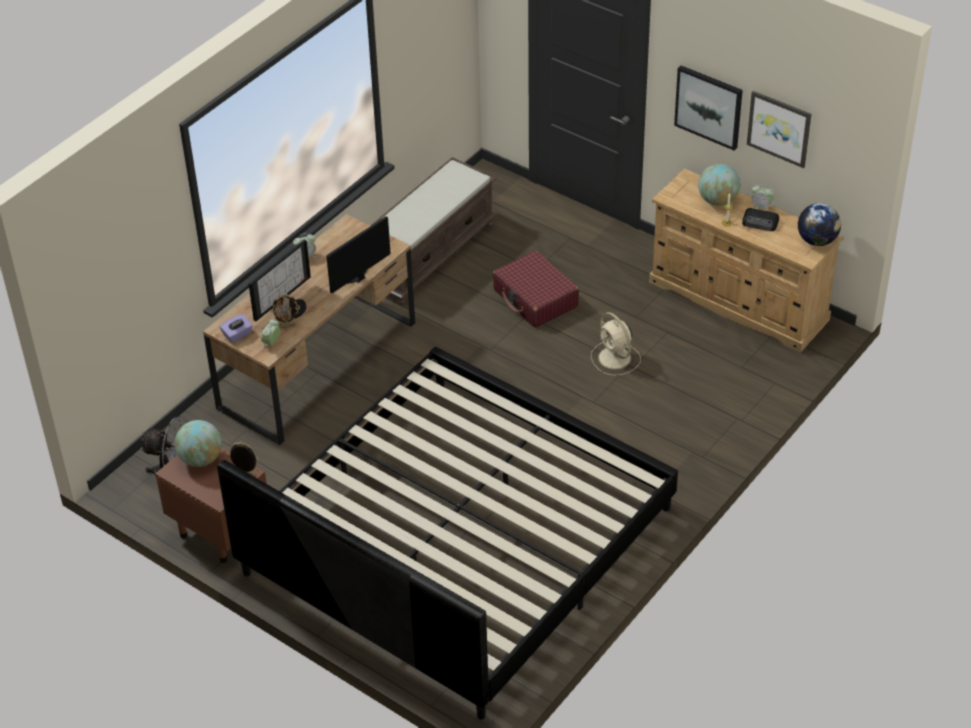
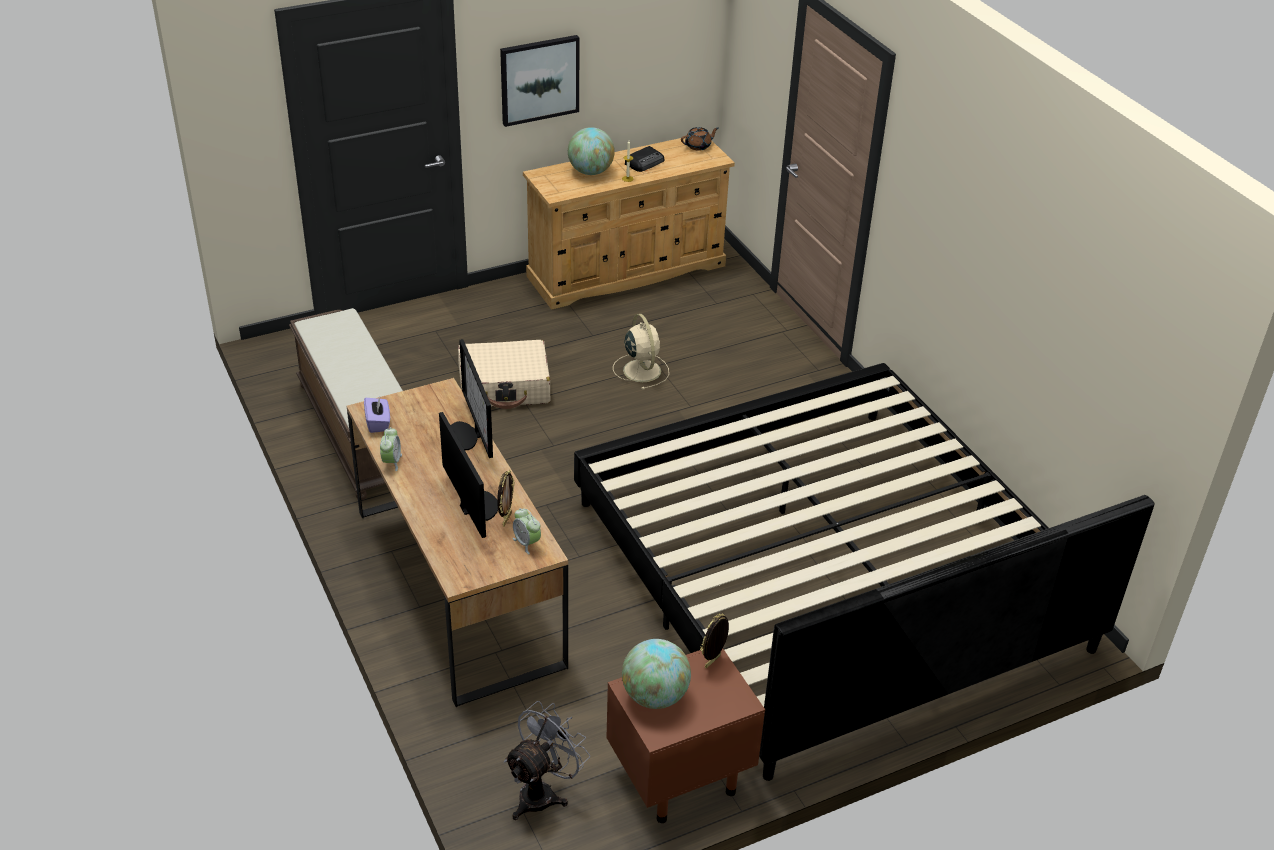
camera: 65 degrees left, 5 degrees down
(237, 335) = (484, 568): purple tissue box -> purple tissue box (378, 423)
(535, 298) = (504, 386): red suitcase -> beige suitcase
(615, 359) = (641, 369): beige fan -> beige fan turned 105 degrees counterclockwise
(761, 207) = (623, 155): alarm clock -> none
(779, 128) = (622, 55): picture -> none
(817, 241) = (698, 146): globe -> brown teapot

